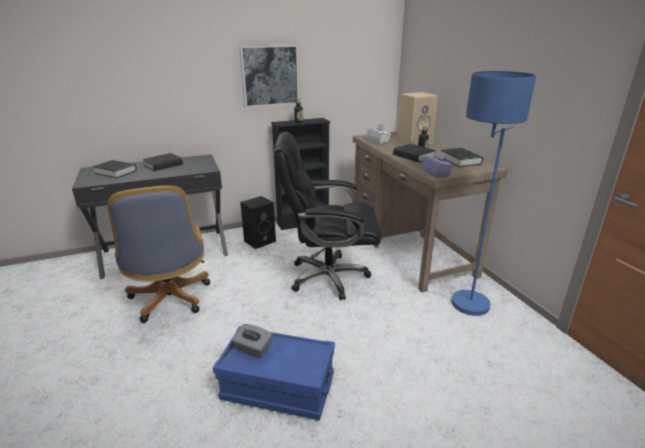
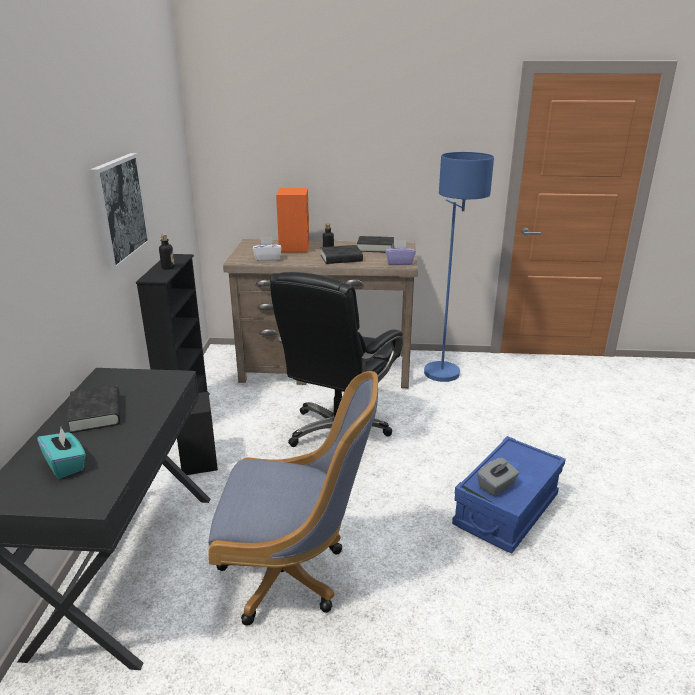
camera: 65 degrees left, 0 degrees up
(115, 172) = (65, 465): black book -> turquoise tissue box
(414, 142) = (293, 247): beige speaker -> orange speaker

